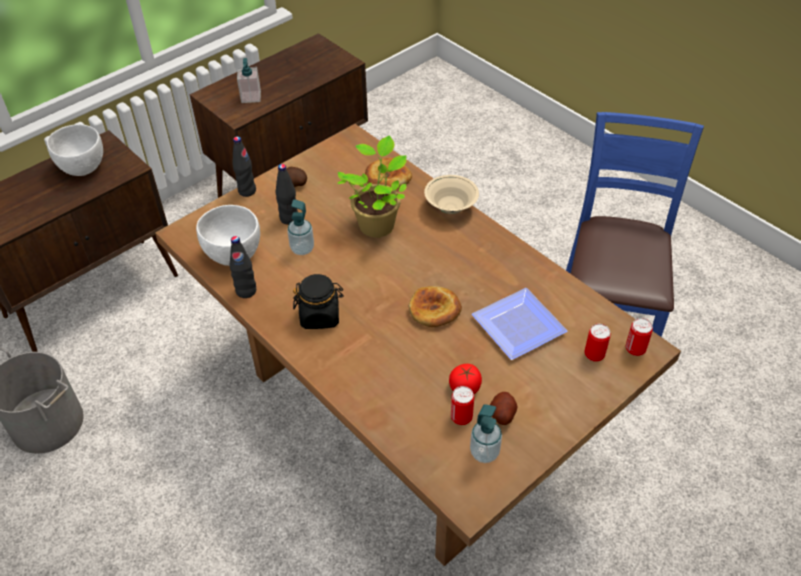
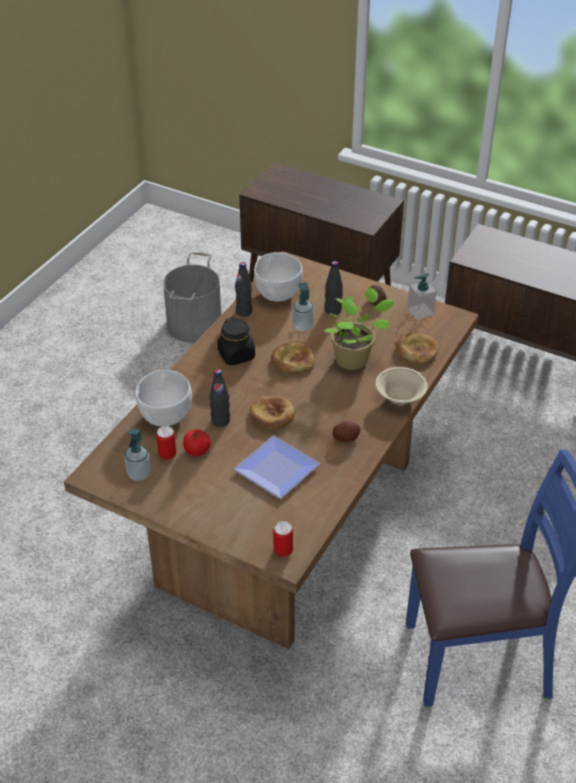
camera: 70 degrees right, 5 degrees down
(82, 167) = (352, 203): white bowl -> white bowl (166, 416)
(247, 191) = (352, 279): black bottle -> black bottle (220, 421)
(251, 97) = (499, 257): soap dispenser -> soap dispenser (420, 311)
(355, 271) = (292, 361): none -> bread
(502, 414) = (179, 477): potato -> potato (346, 437)
(594, 355) = (264, 524): can -> none

